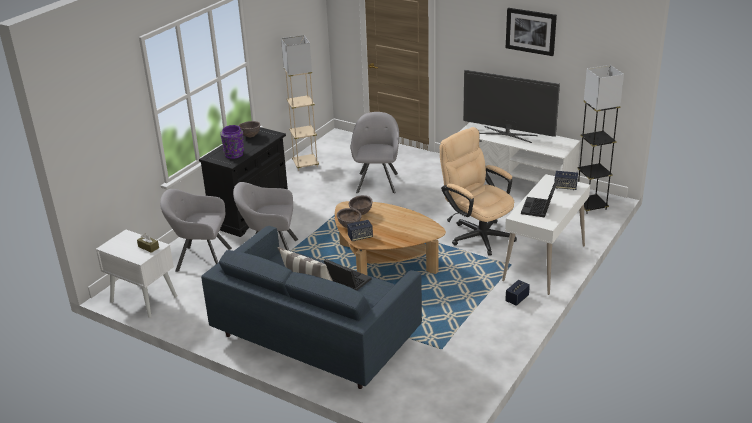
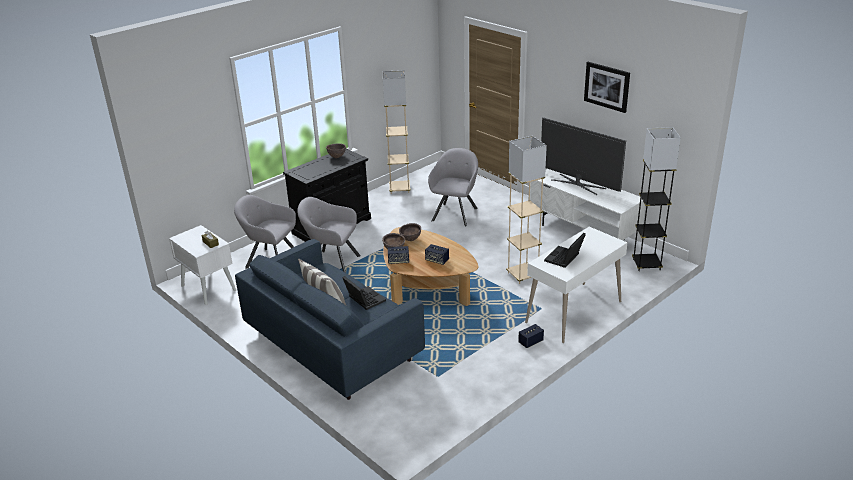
camera: 15 degrees right, 0 degrees up
(234, 154) = (314, 171): purple vase -> none
(477, 234) = (523, 275): beige office chair -> beige floor lamp
(565, 187) = (601, 241): speaker -> speaker (437, 260)

